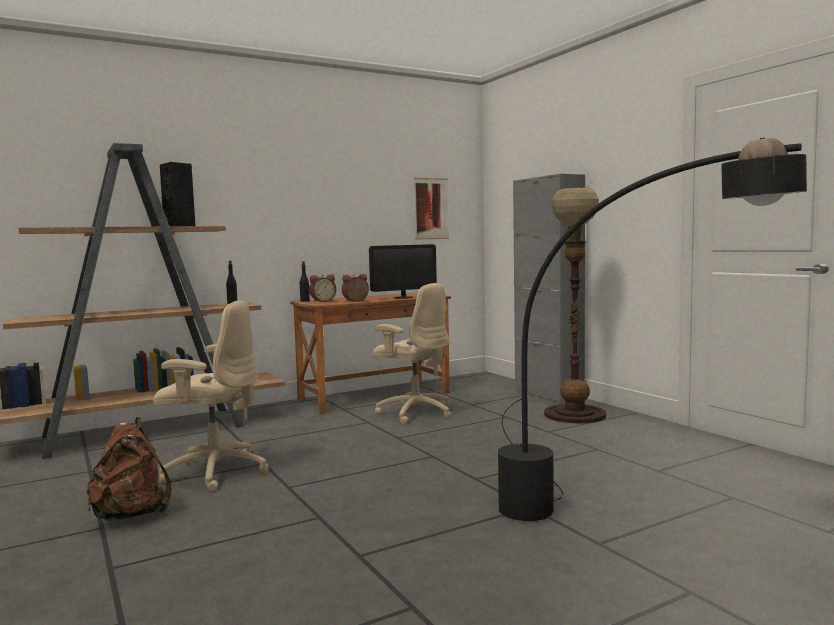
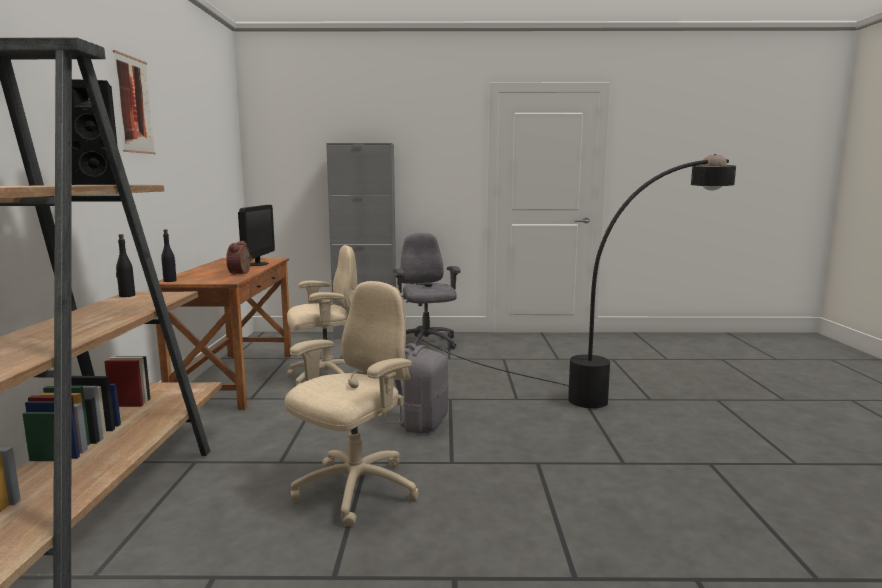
camera: 60 degrees left, 5 degrees up
(131, 515) = (437, 554): brown backpack -> none
(322, 301) = (198, 278): alarm clock -> none
(359, 460) = (421, 423): none -> grey backpack
(431, 208) = (219, 163): picture -> picture (134, 105)
(575, 414) = (426, 344): floor lamp -> grey office chair

